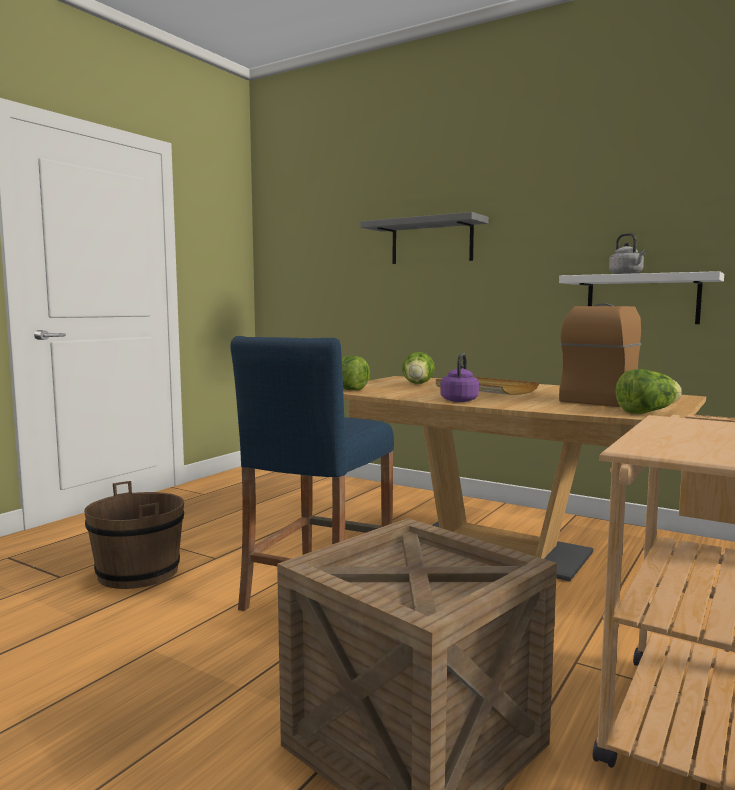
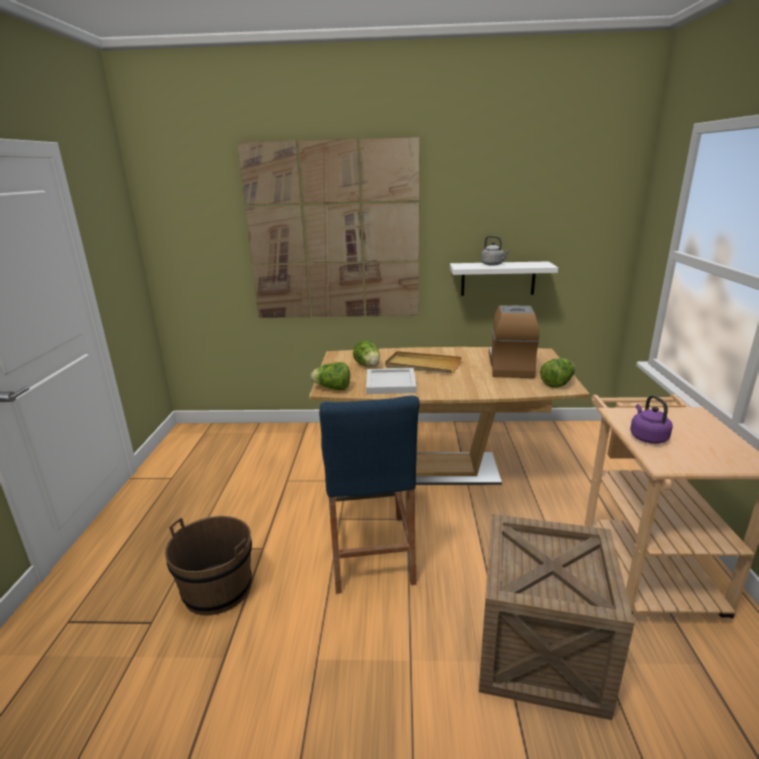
camera: 30 degrees left, 15 degrees up
(418, 393) = (391, 383): none -> white tray
(431, 241) = (333, 233): grey shelf -> picture
(460, 400) = (435, 390): purple kettle -> purple kettle (647, 437)

